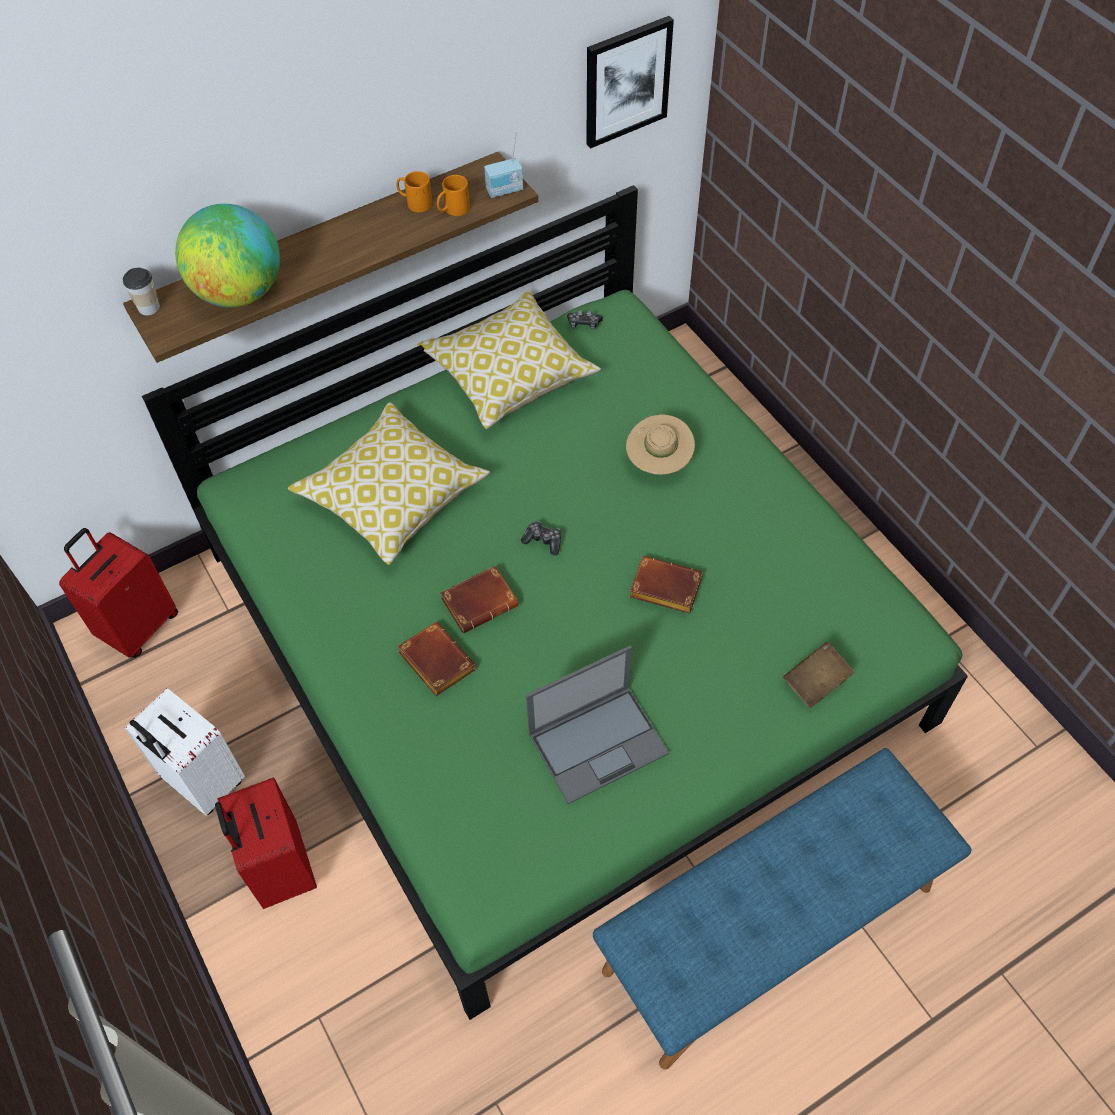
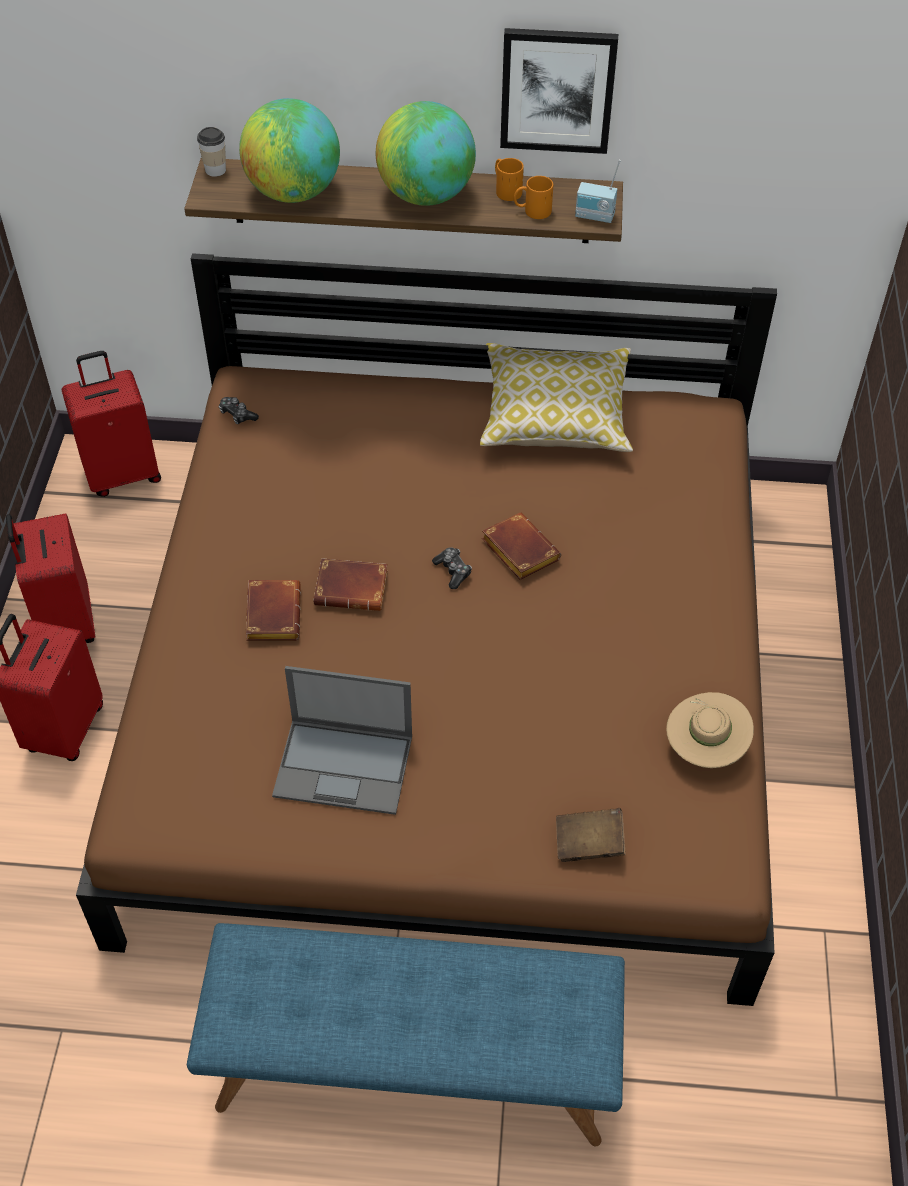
camera: 35 degrees right, 5 degrees down
(202, 782) = (65, 623): white suitcase -> red suitcase
(355, 239) = (426, 195): none -> globe
(392, 496) = (361, 461): pillow -> none
(560, 634) = (454, 690): green bed -> brown bed
(584, 324) = (665, 408): game controller -> game controller (237, 415)
(626, 81) = (794, 171): picture -> picture (557, 90)
(658, 461) = (622, 565): beige hat -> beige hat (704, 747)
(663, 589) = (522, 675): brown book -> brown book (517, 550)

